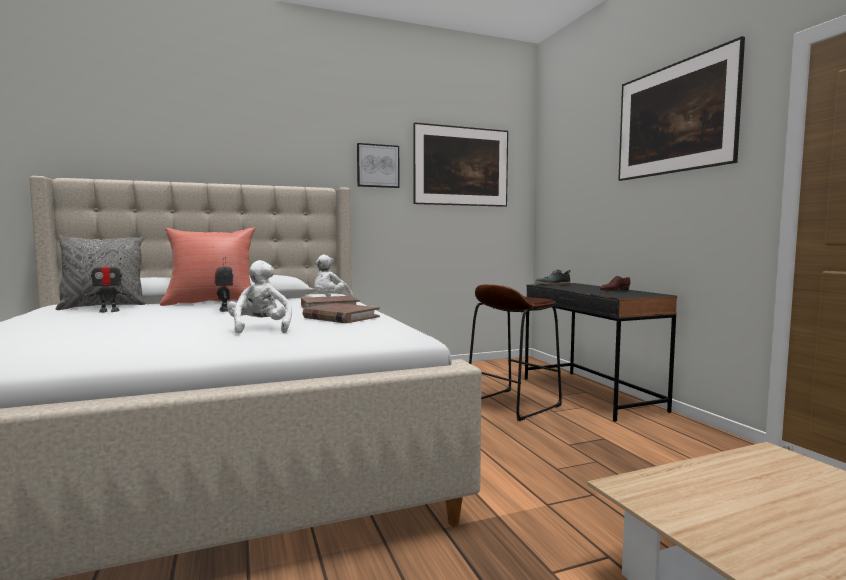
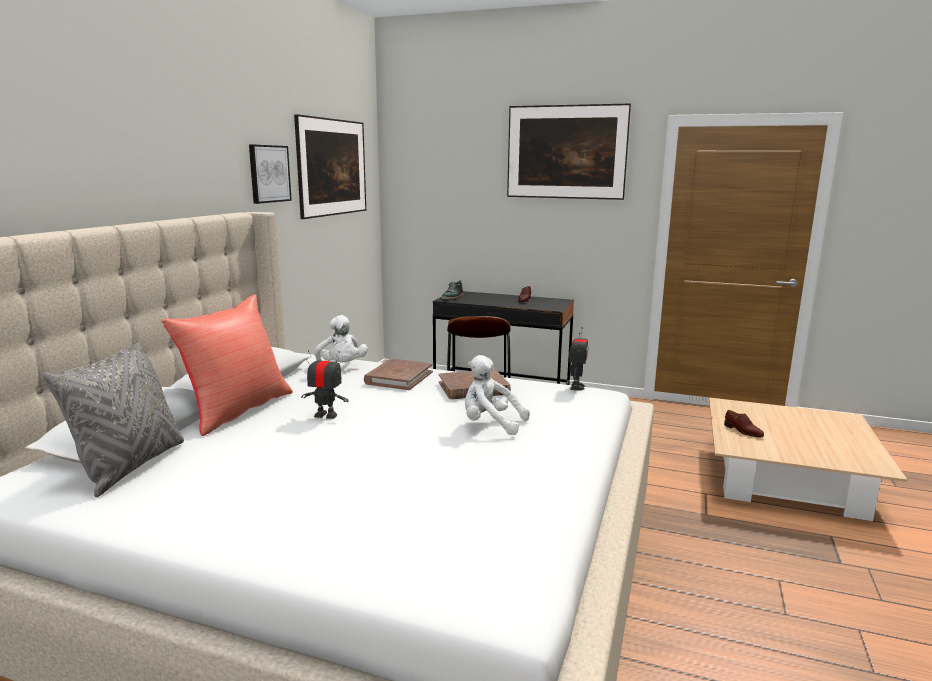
camera: 50 degrees left, 10 degrees up
(109, 311) = (199, 467): toy robot -> toy robot (576, 387)
(708, 484) = (743, 431): none -> brown shoe

